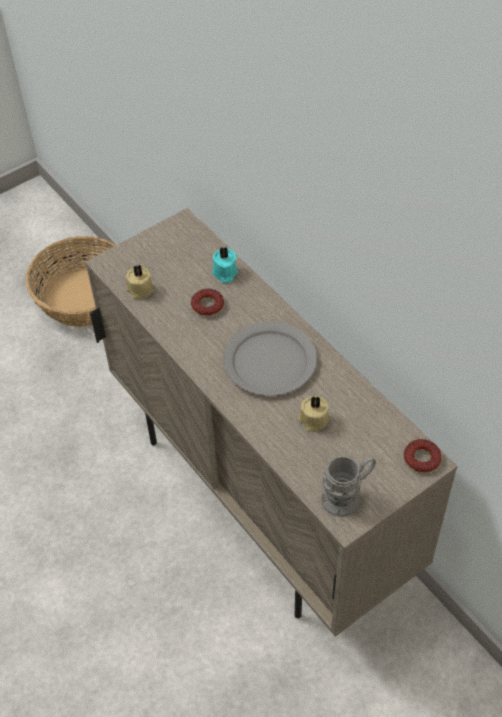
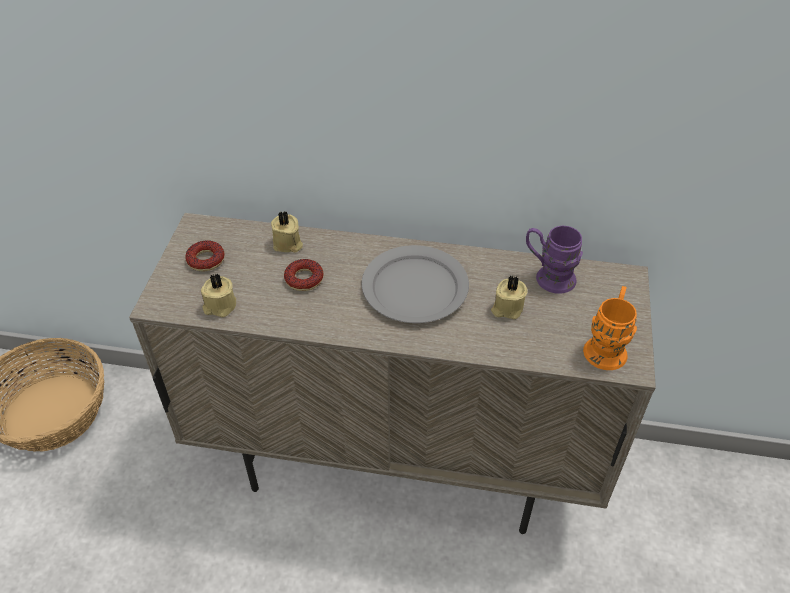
camera: 45 degrees left, 5 degrees down
(224, 273) = (288, 244): turquoise candle -> beige candle
(347, 496) = (607, 346): grey mug -> orange mug
(370, 419) = (548, 276): none -> purple mug
(421, 459) = (619, 279): donut -> donut (206, 260)

